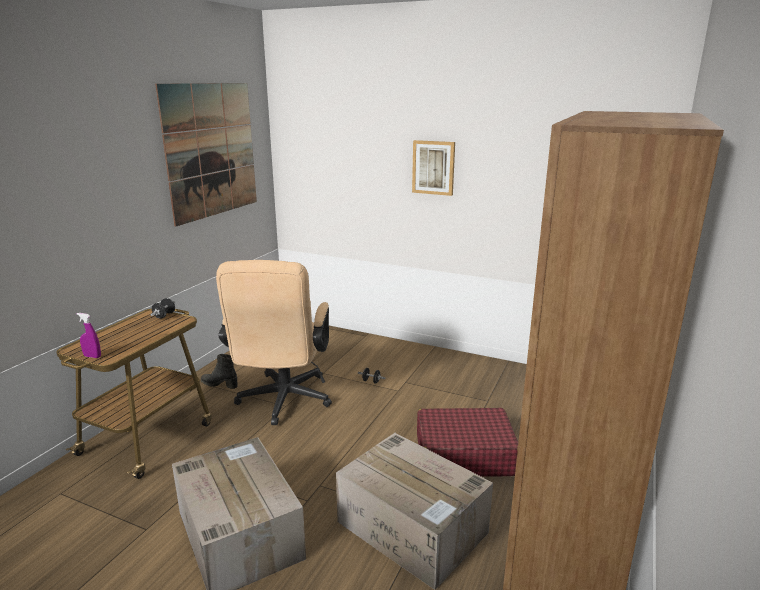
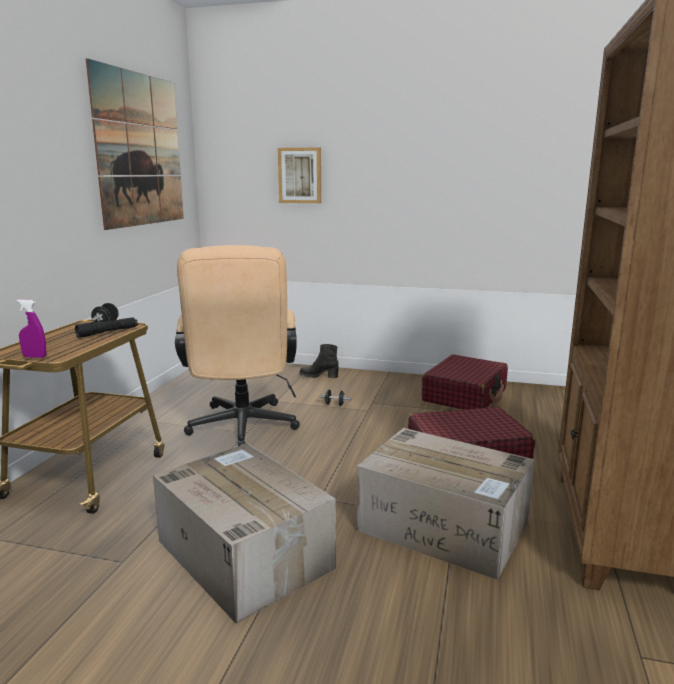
camera: 10 degrees left, 5 degrees down
(160, 328) = (107, 332): none -> black flashlight
(219, 384) = (159, 419): black boot -> black boot (319, 376)
(433, 167) = (385, 172): picture -> picture (300, 175)
(493, 381) = (465, 395): none -> red suitcase

